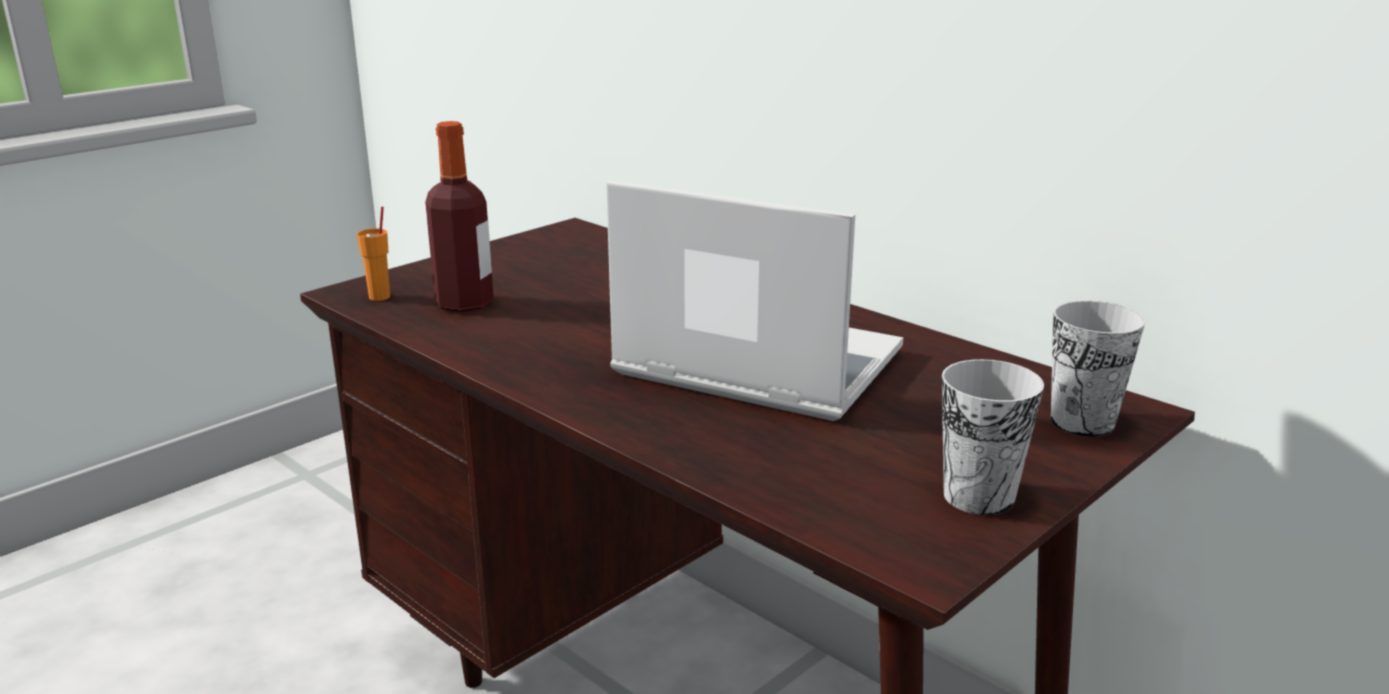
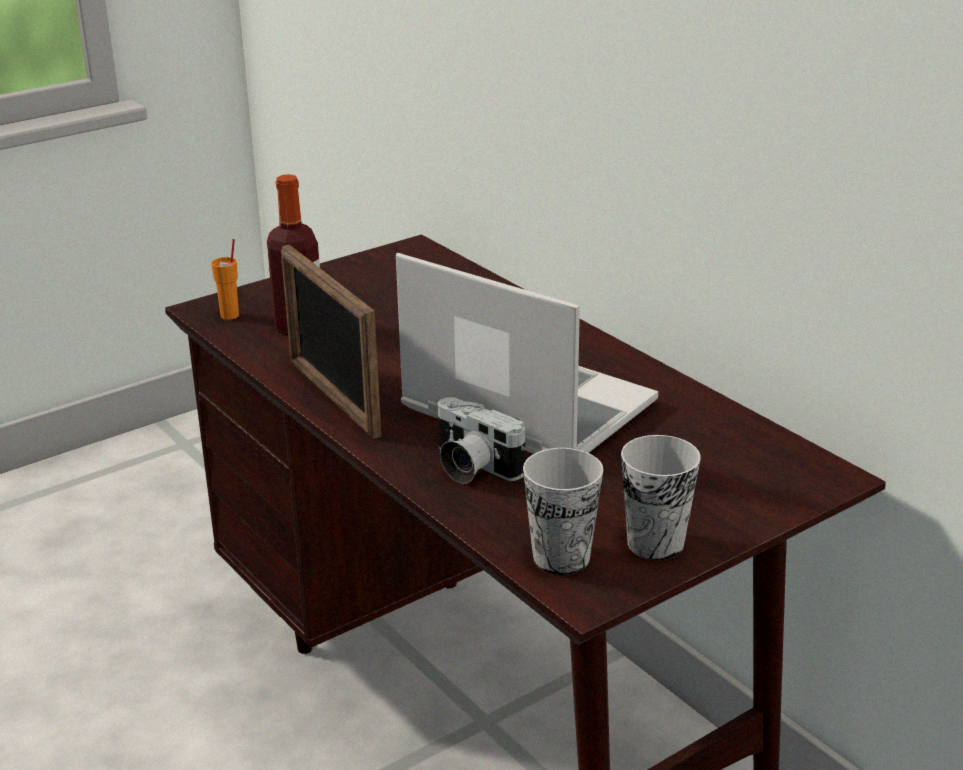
camera: 10 degrees right, 5 degrees up
(525, 369) = (333, 398): none -> picture frame
(718, 429) = (471, 467): none -> camera
(1082, 422) = (779, 484): cup -> cup (561, 558)

